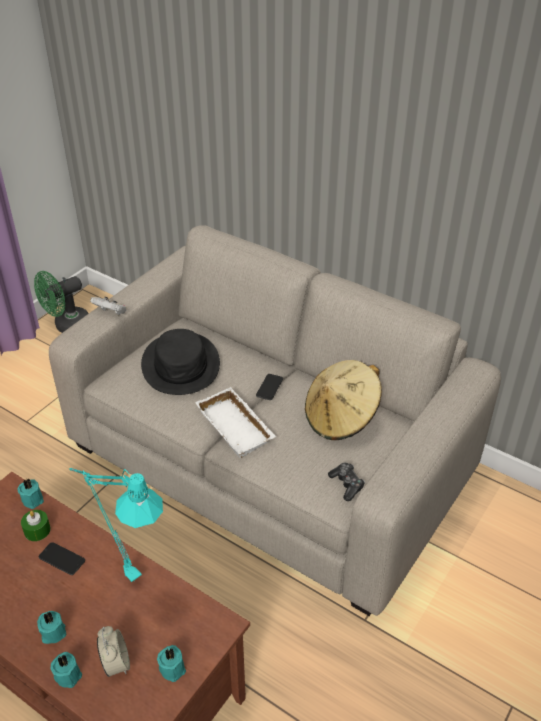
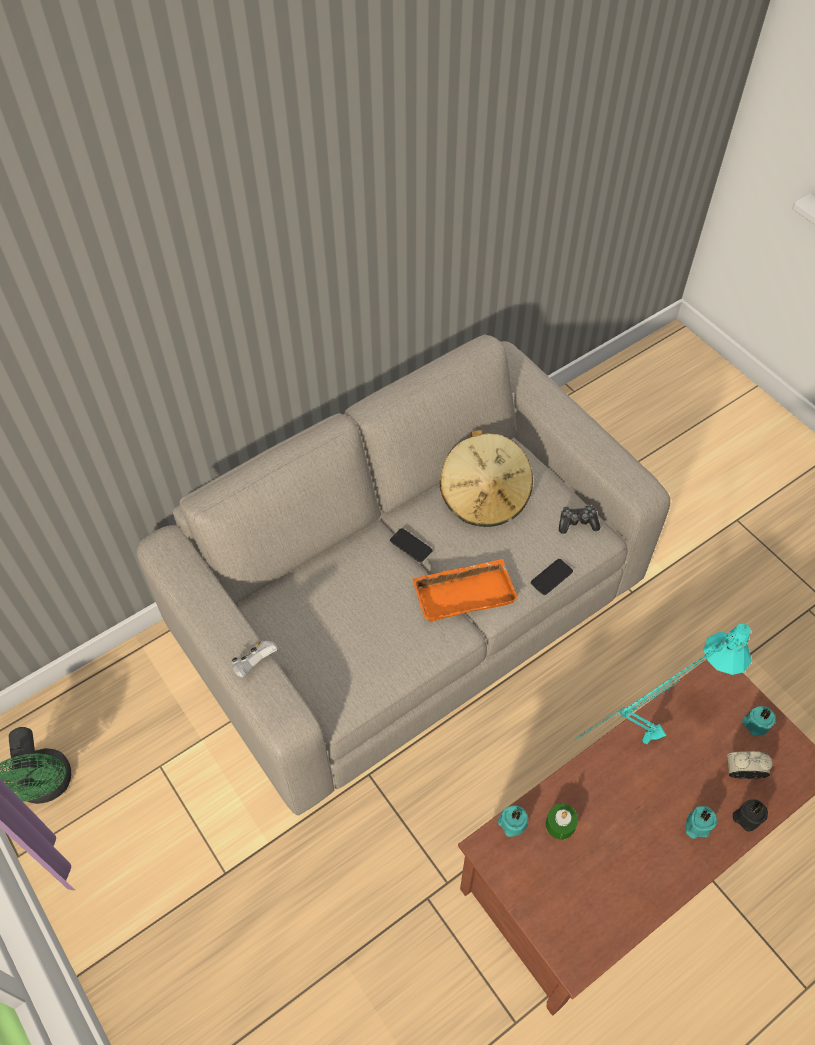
camera: 70 degrees left, 15 degrees up
(62, 559) = (607, 804): phone -> phone (551, 577)
(68, 674) = (746, 817): turquoise candle -> black candle
(181, 364) = (337, 622): black hat -> none
(237, 427) = (464, 592): white tray -> orange tray

